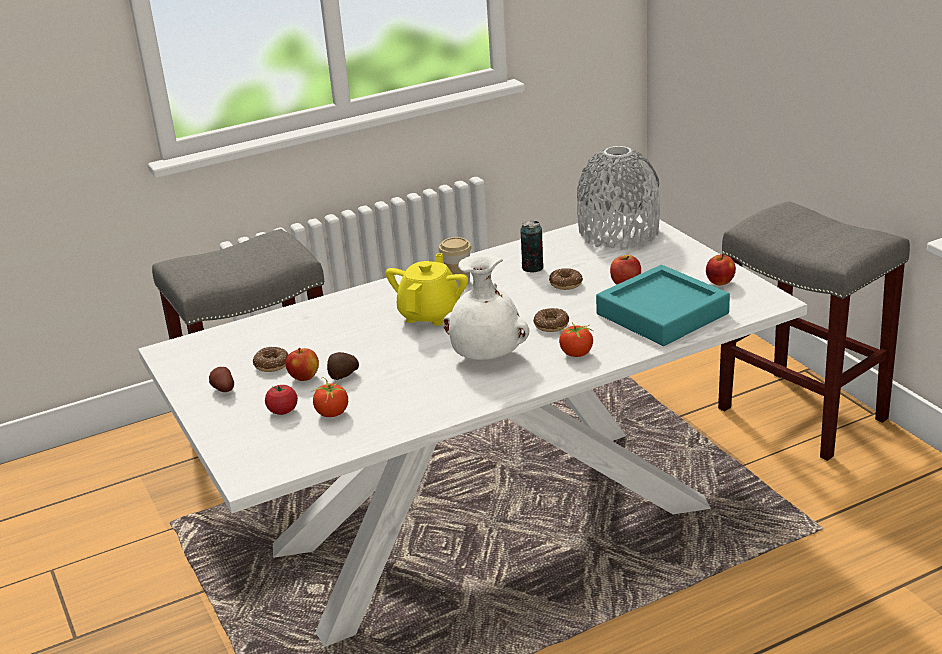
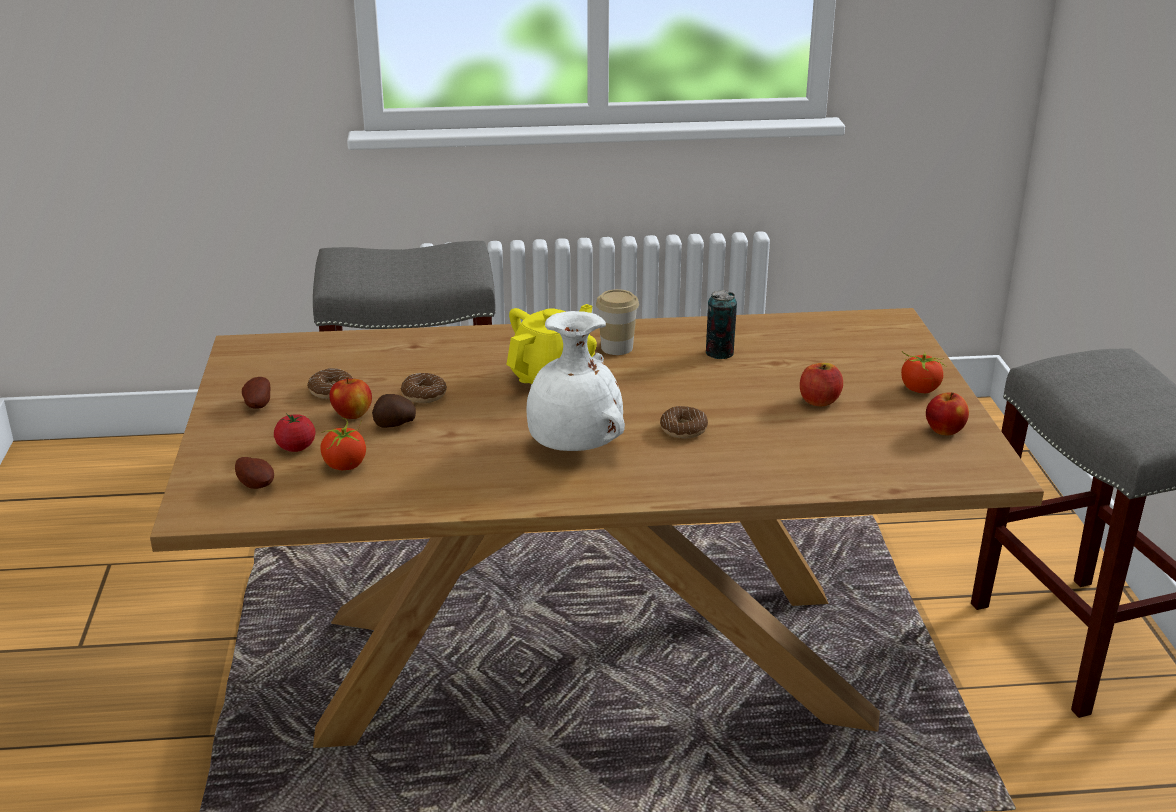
camera: 20 degrees right, 0 degrees up
(277, 444) = (256, 484): none -> potato
(487, 527) = (587, 665): white dining table -> brown dining table
(565, 284) = (743, 383): donut -> donut (424, 395)
(576, 354) = (684, 473): tomato -> tomato (919, 389)
(618, 233) = (861, 336): grey vase -> none
(662, 314) = (834, 452): turquoise tray -> none

